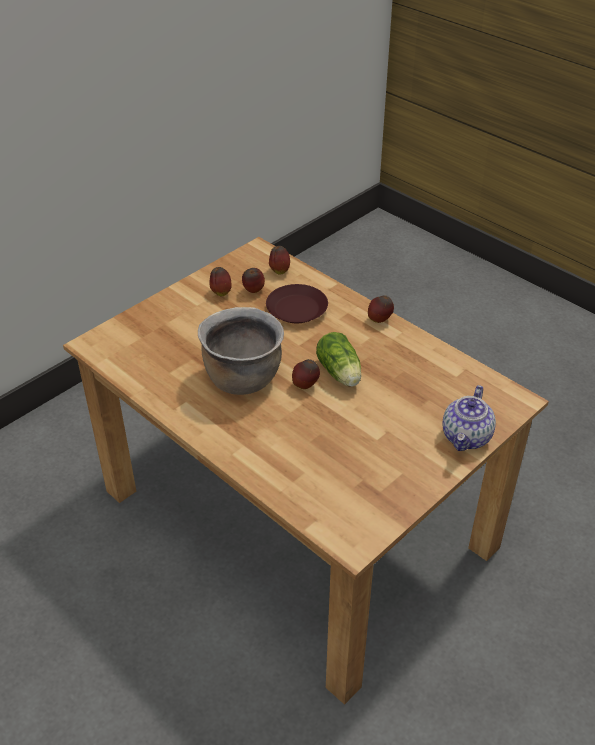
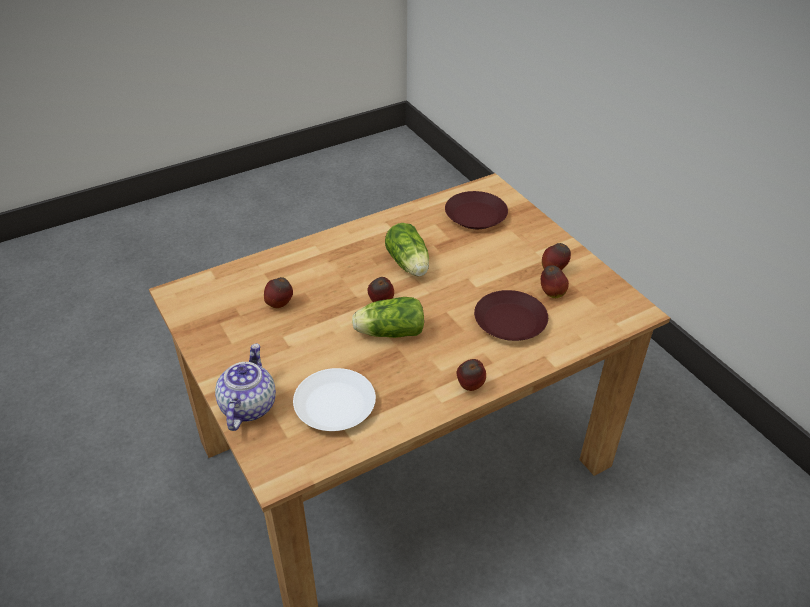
camera: 105 degrees right, 0 degrees up
(148, 347) = (476, 216): none -> brown plate
(242, 378) = (409, 265): brown cooking pot -> lettuce
(279, 271) = (589, 321): apple -> apple (280, 305)
(437, 387) = (334, 405): none -> white plate
(467, 437) = (247, 406): teapot -> teapot turned 60 degrees clockwise

